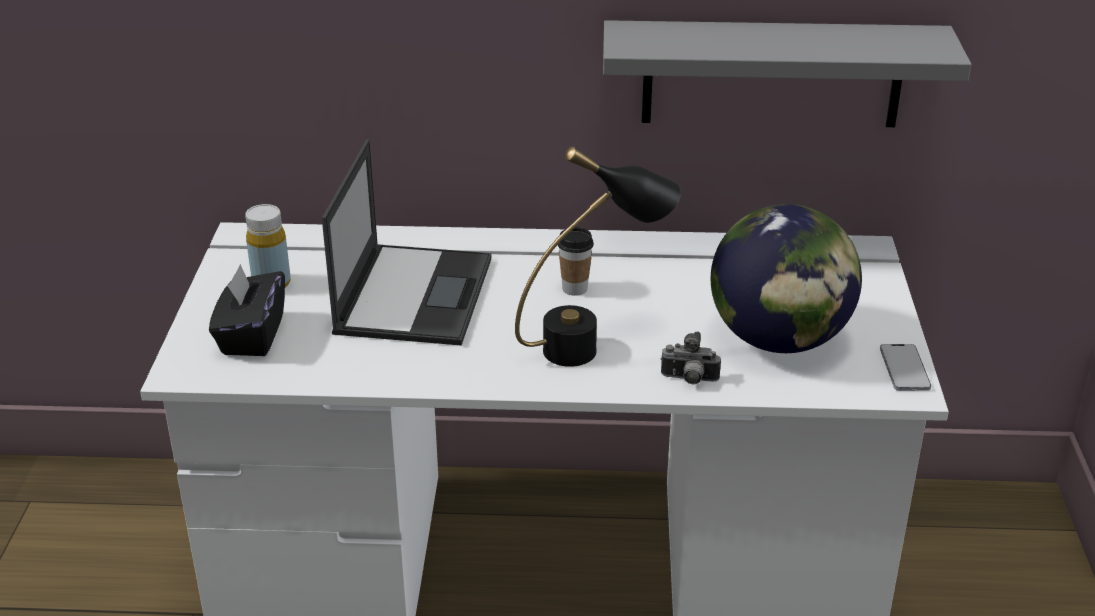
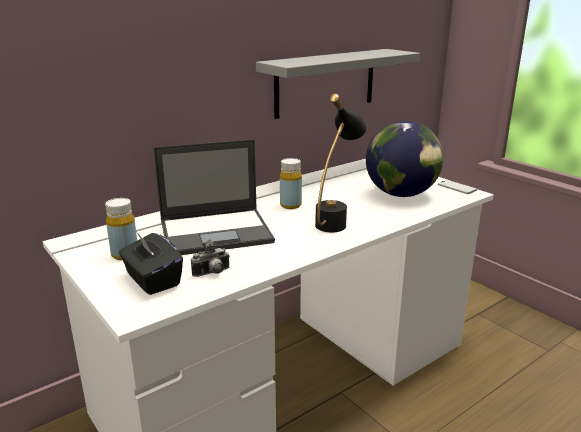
camera: 40 degrees left, 10 degrees down
(414, 294) = (217, 232): laptop -> laptop turned 105 degrees clockwise
(574, 289) = (290, 205): cup -> yellow bottle
(689, 380) = (396, 217): camera -> camera (212, 273)

